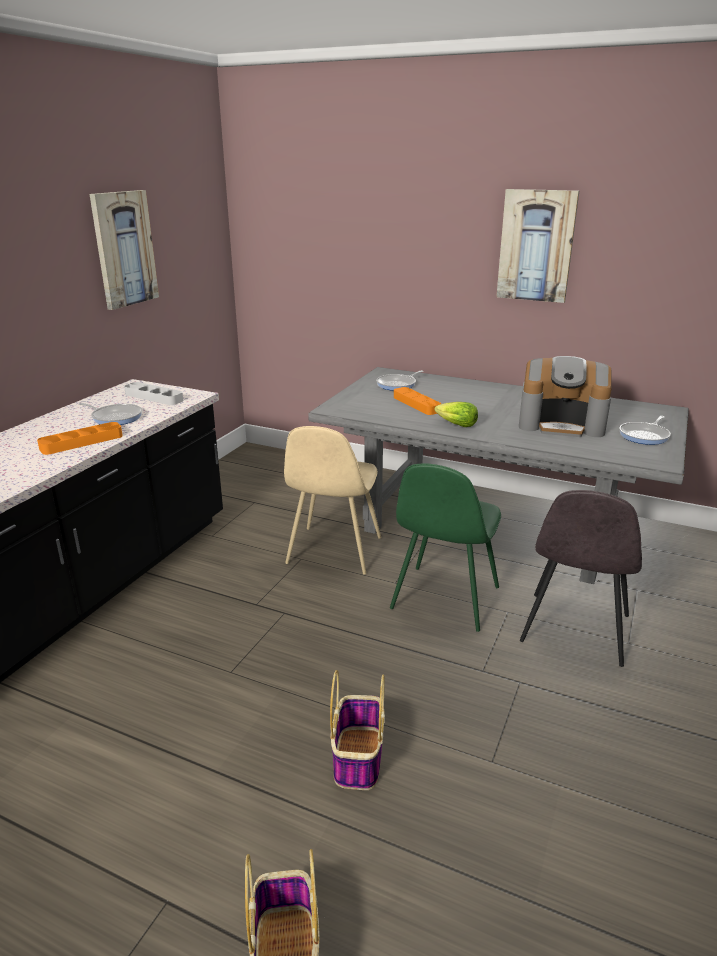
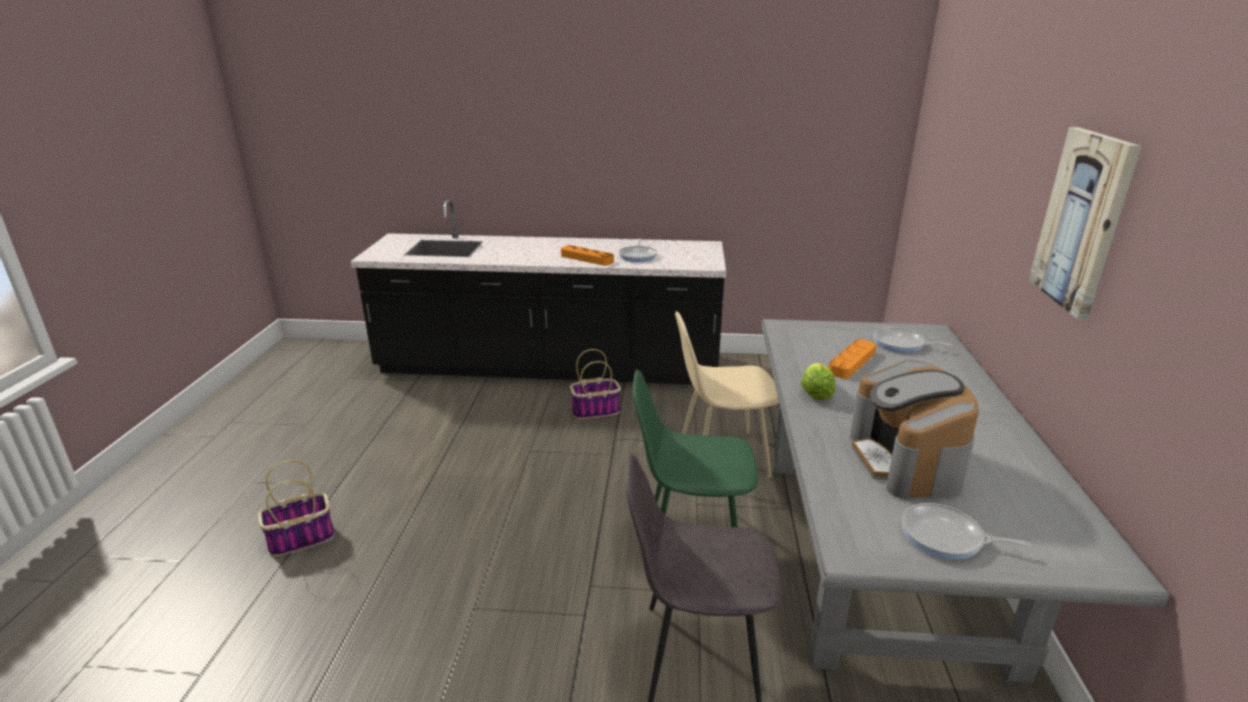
camera: 70 degrees right, 0 degrees up
(124, 249) = (746, 130): picture -> none
(154, 397) = (690, 255): grey tray -> none
(358, 757) = (461, 531): basket -> basket (596, 410)

